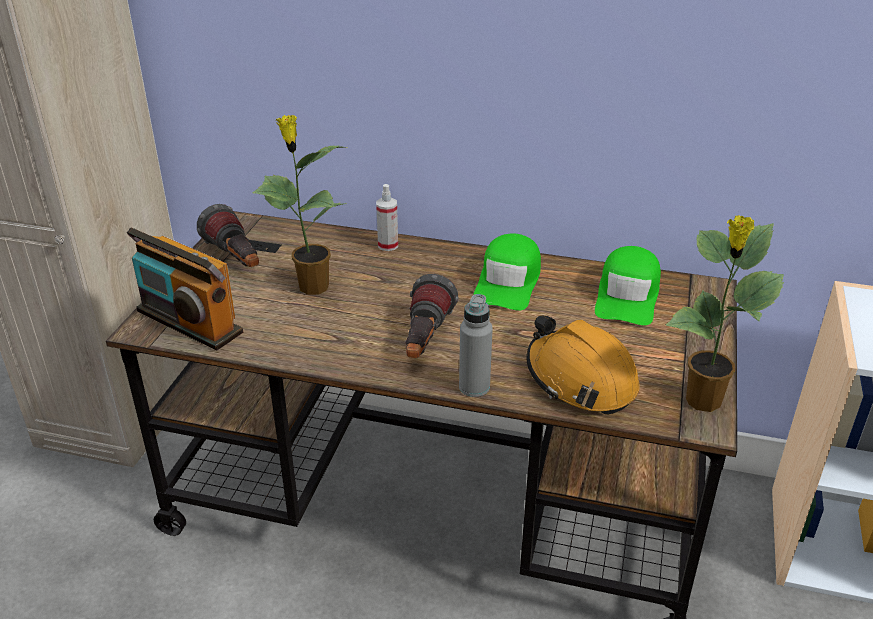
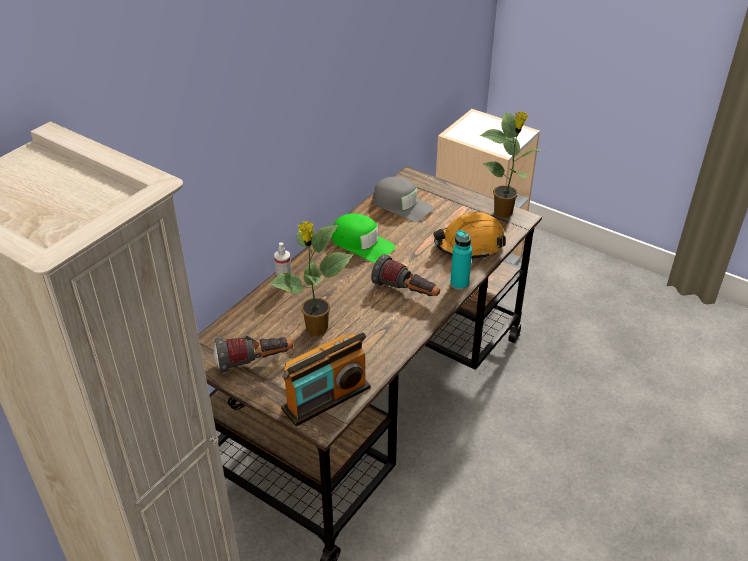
camera: 70 degrees left, 5 degrees up
(474, 387) = (459, 284): grey bottle -> turquoise bottle
(628, 295) = (401, 205): green cap -> grey cap

